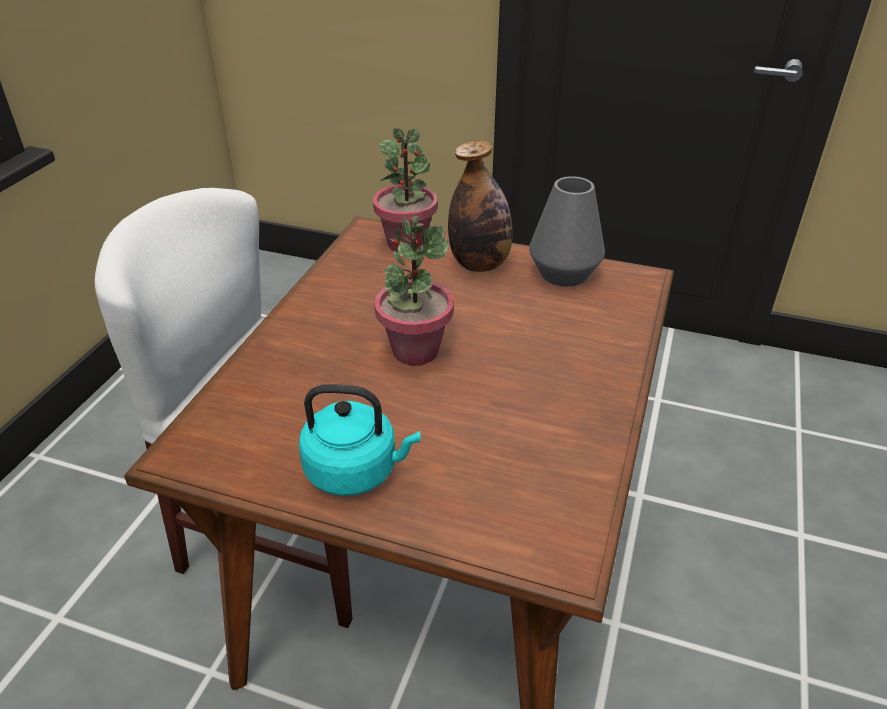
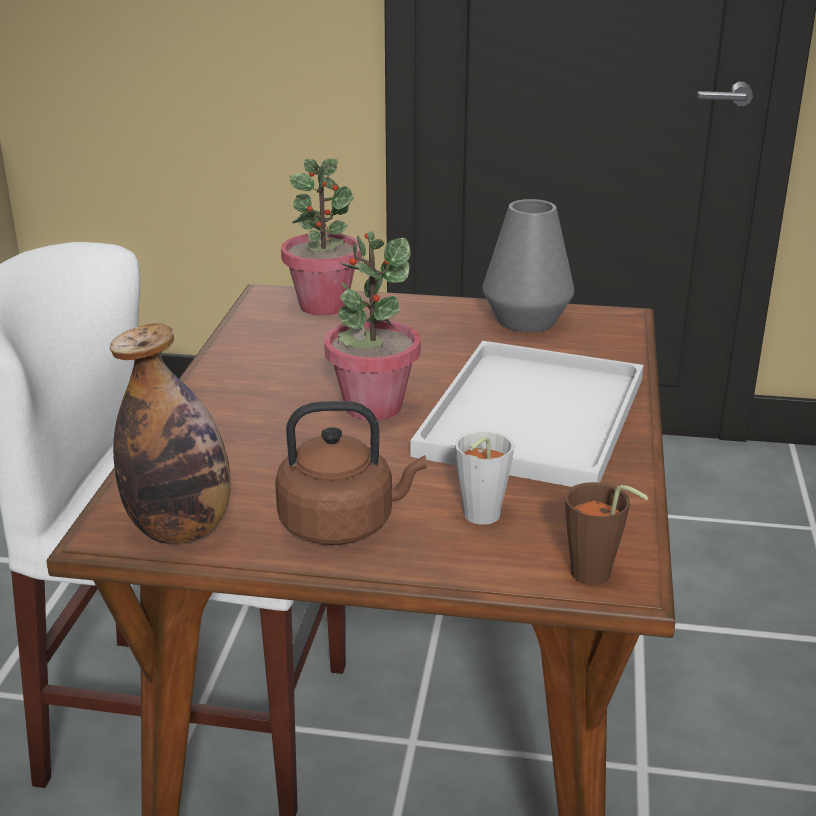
camera: 10 degrees left, 10 degrees down
(356, 471) = (343, 524): turquoise kettle -> brown kettle
(466, 479) = (477, 518): none -> grey cup
(480, 264) = (421, 319): bottle -> bottle (181, 529)
(542, 378) = (534, 419): none -> white tray
(547, 557) = (597, 578): none -> brown cup

